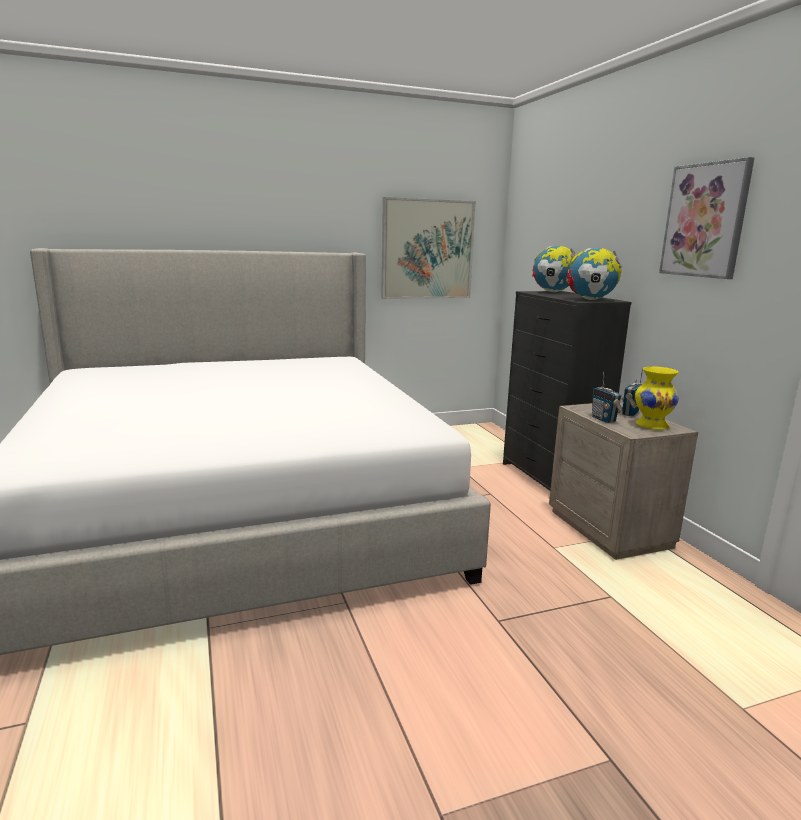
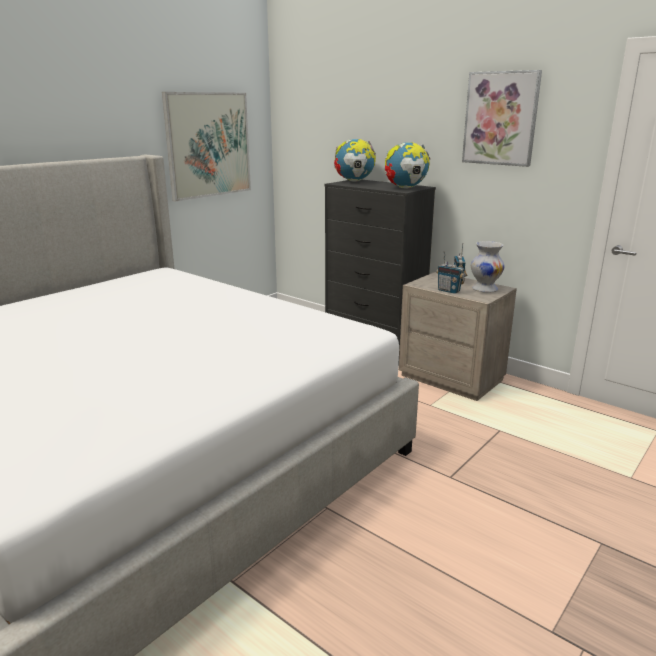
camera: 30 degrees left, 5 degrees up
(651, 426) = (484, 289): yellow vase -> white vase

